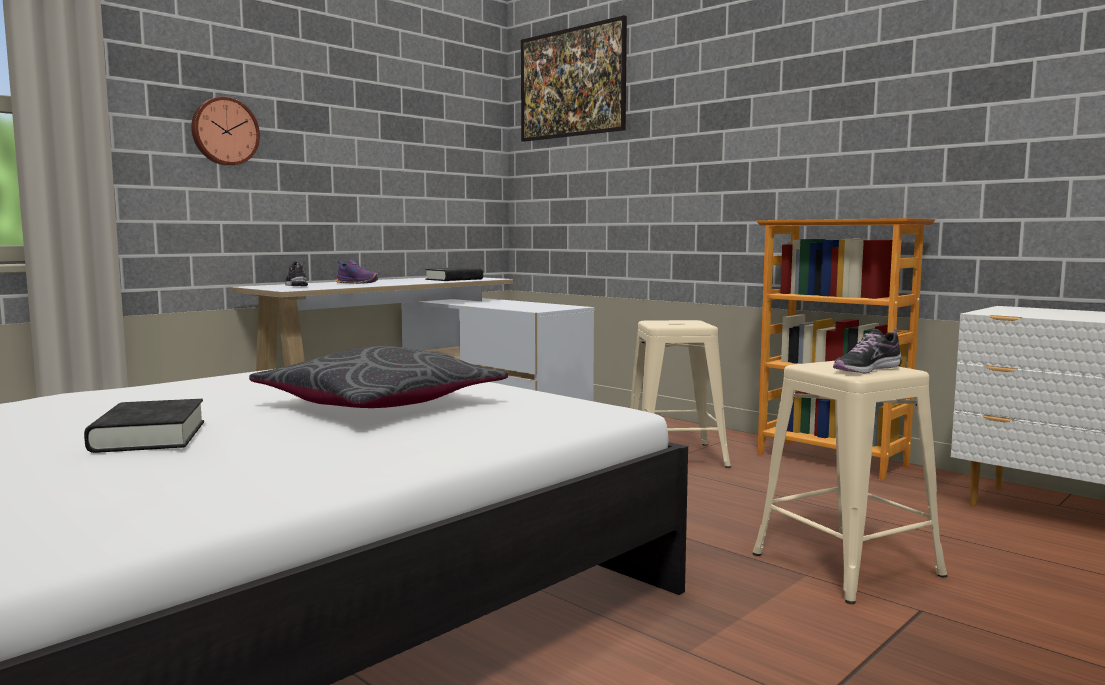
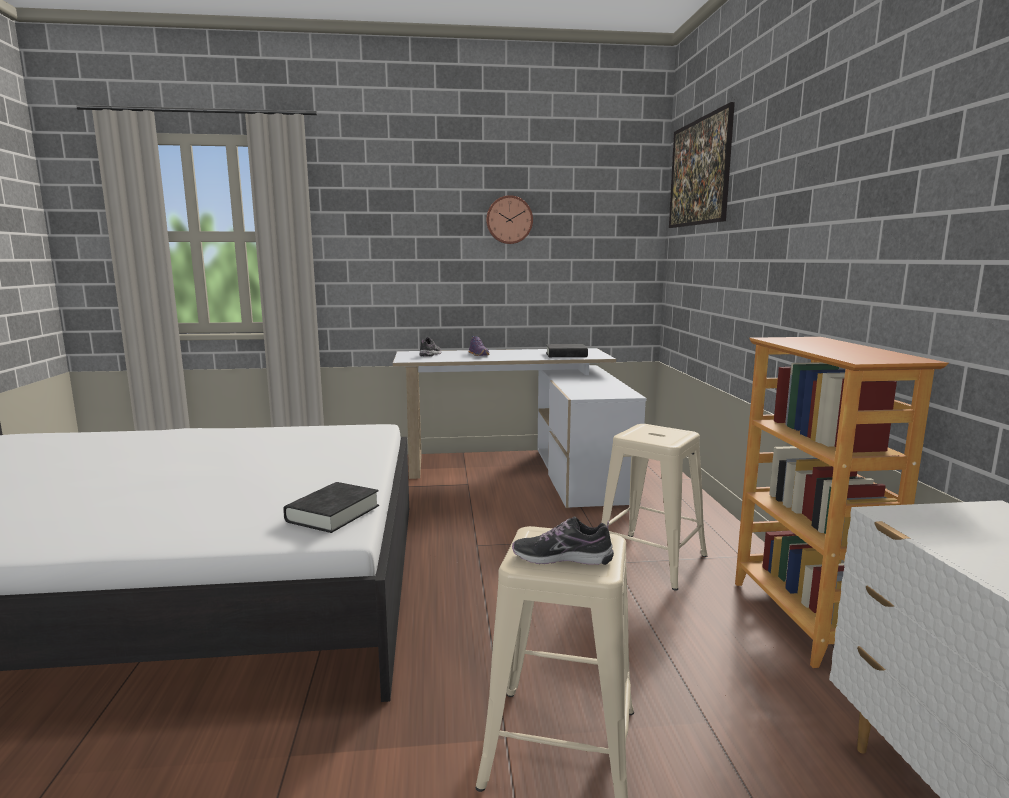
camera: 40 degrees right, 5 degrees up
(149, 436) = (97, 478): black book -> black book (333, 513)
(224, 131) = (397, 241): wall clock -> wall clock (509, 220)
(380, 404) = (254, 479): grey pillow -> none

